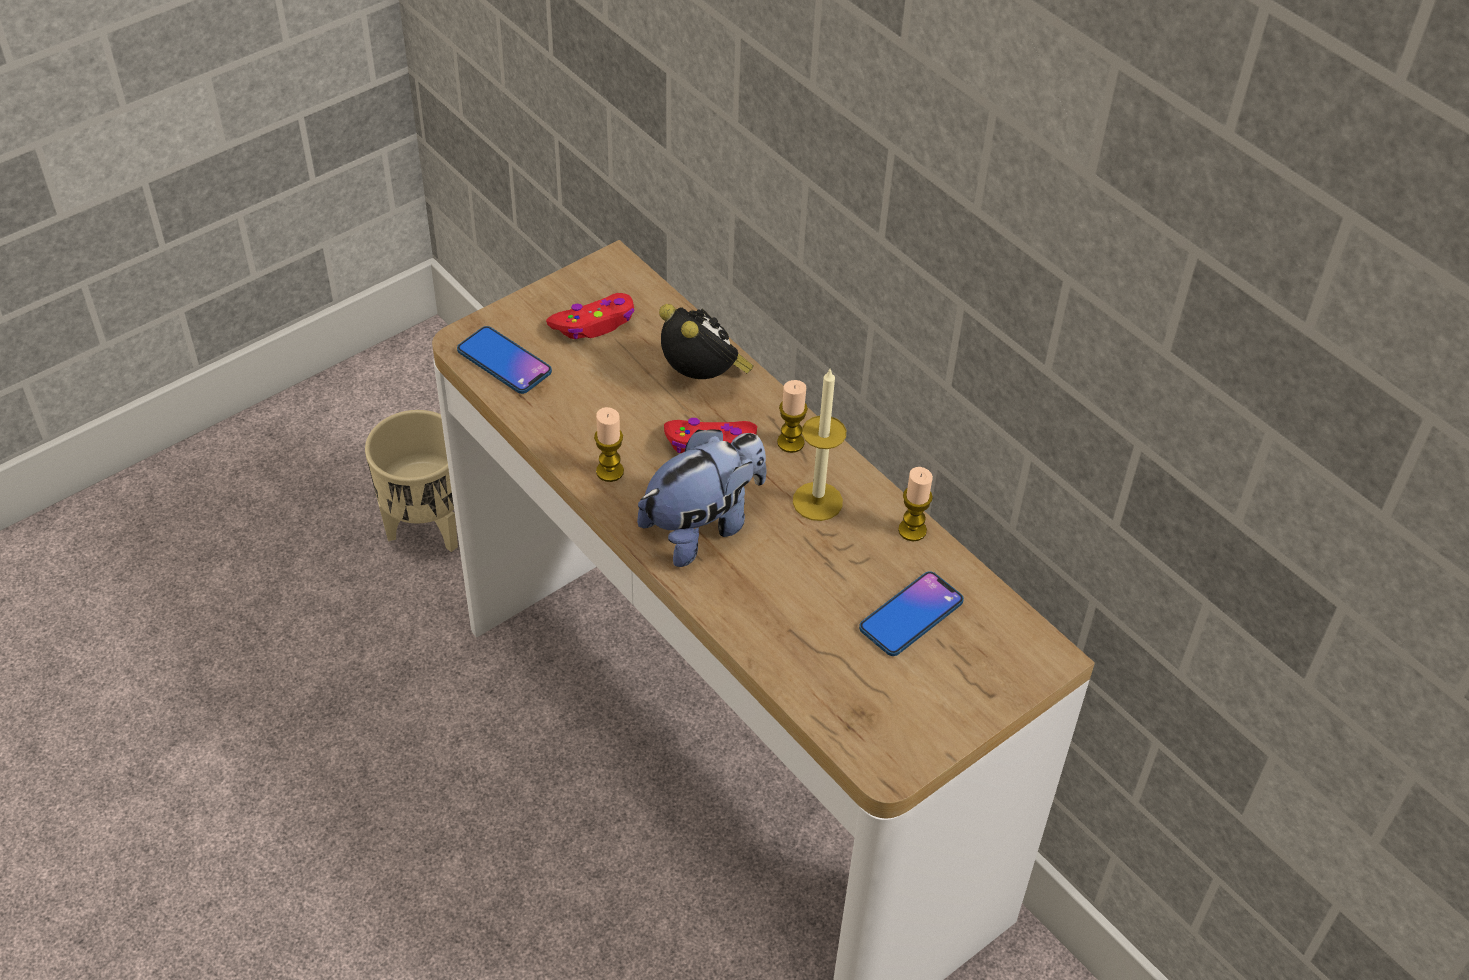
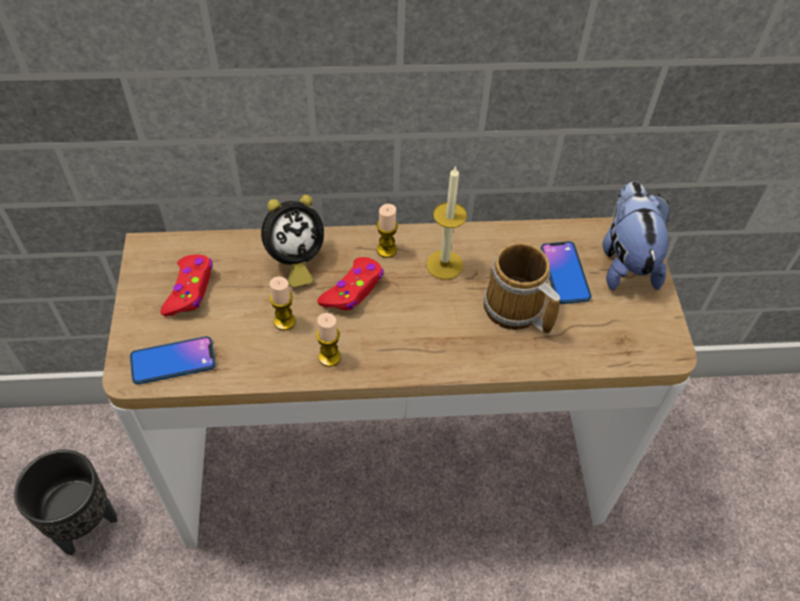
camera: 55 degrees left, 5 degrees up
(428, 527) = (84, 524): beige planter -> black planter
(703, 378) = (294, 261): alarm clock -> alarm clock turned 150 degrees clockwise
(703, 526) = (418, 333): plush toy -> plush toy (625, 261)
(812, 593) = (515, 310): none -> mug
(912, 530) = (502, 235): candle -> candle (284, 321)

